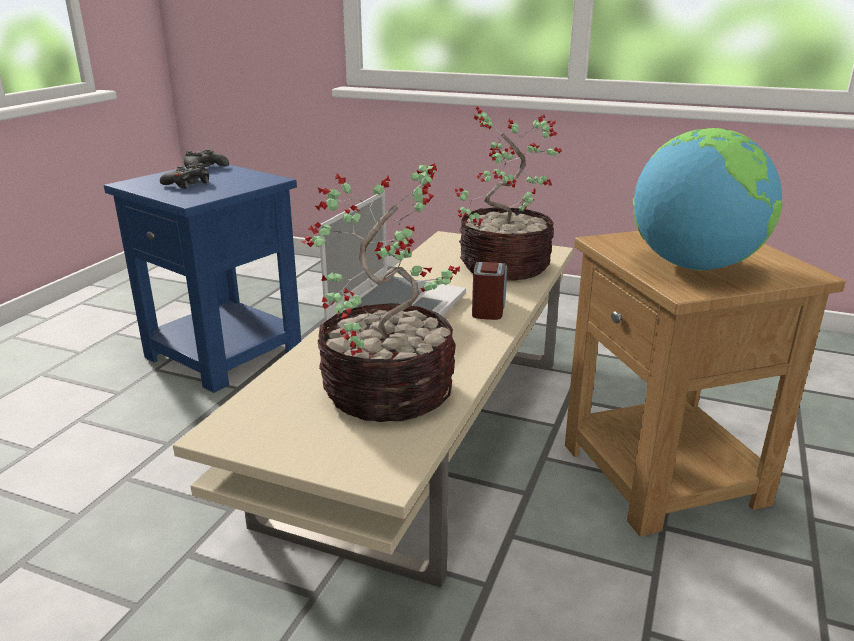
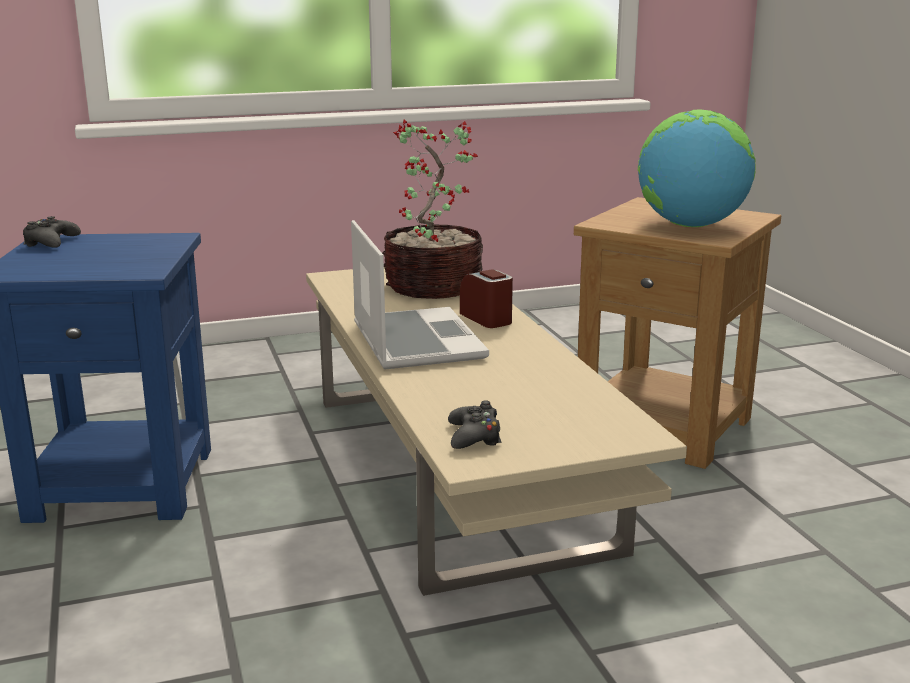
camera: 40 degrees left, 5 degrees down
(188, 184) = (86, 259): black game controller -> black game controller (474, 436)
(391, 390) = (535, 391): potted plant -> none

